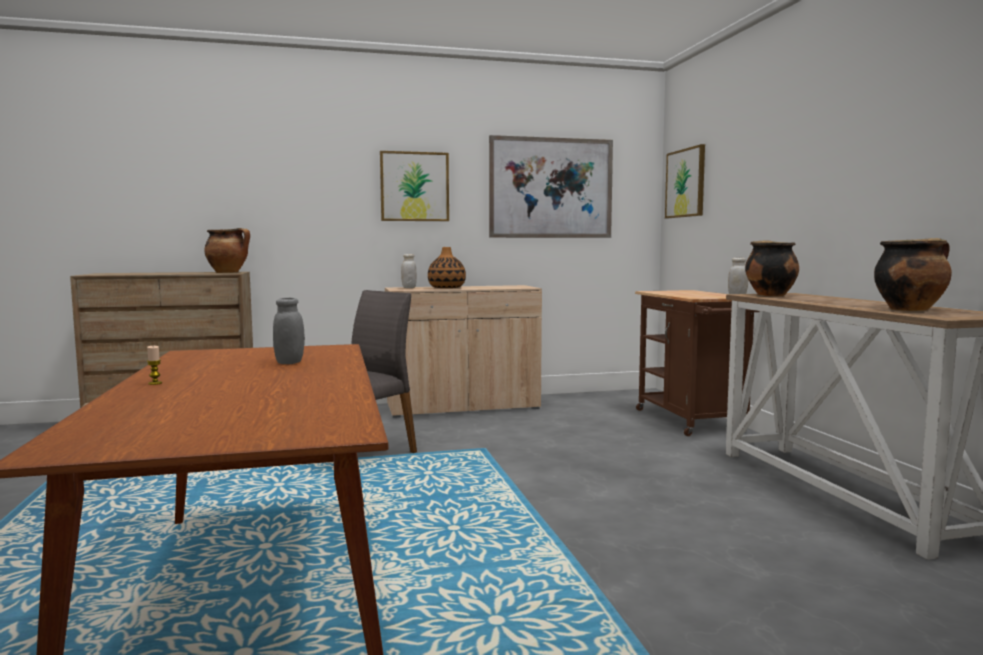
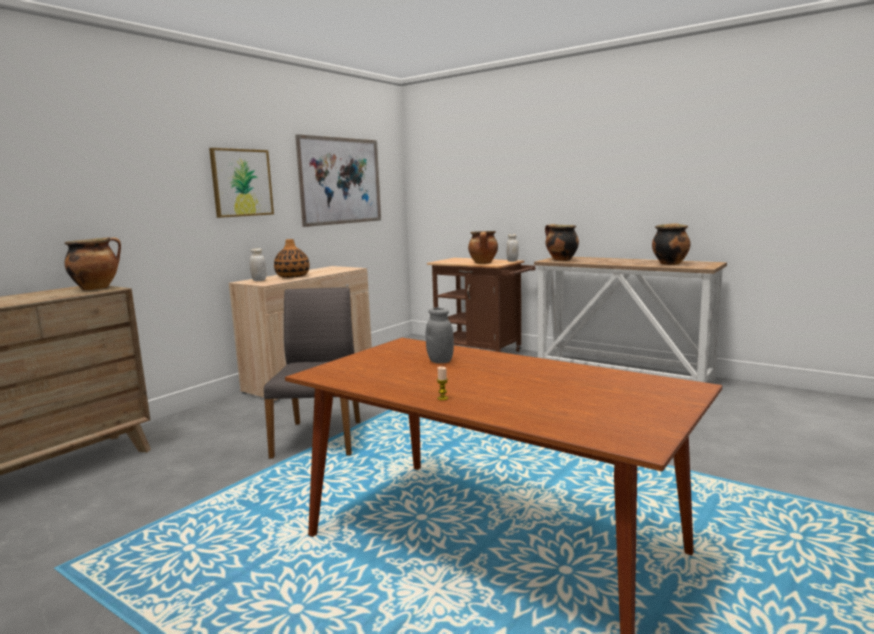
camera: 40 degrees left, 5 degrees up
(685, 183) = (435, 177): picture -> none
(689, 296) = (483, 263): none -> cooking pot

